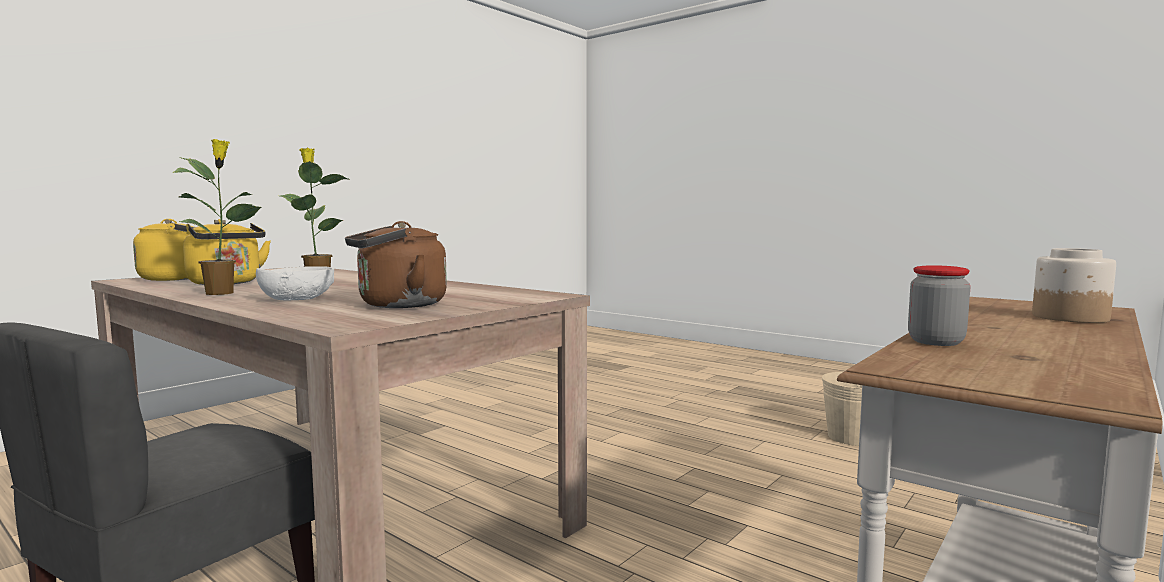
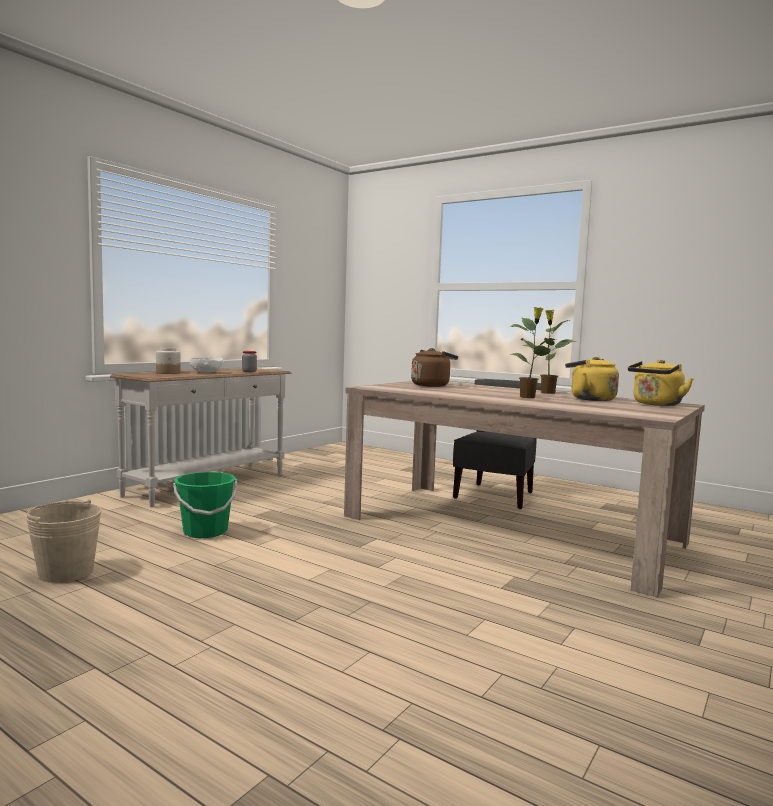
camera: 175 degrees right, 0 degrees up
(297, 299) = (490, 389): white bowl -> white bowl (206, 372)
(784, 488) = (205, 531): none -> green bucket

